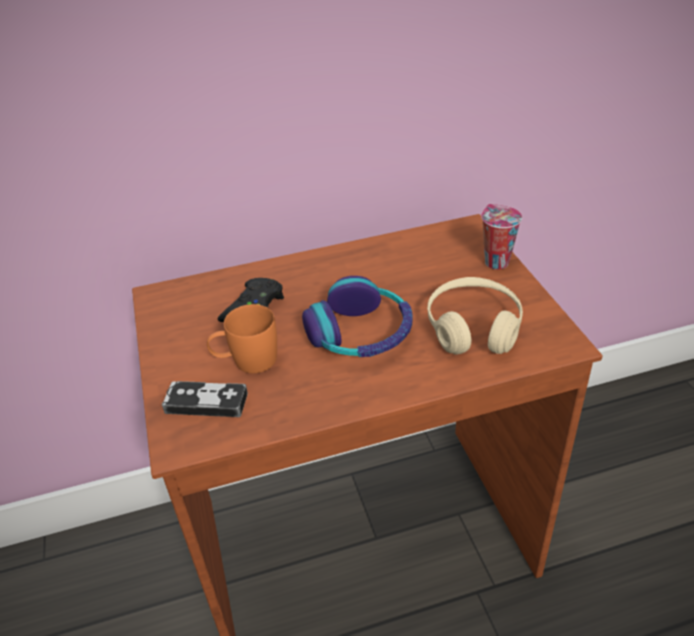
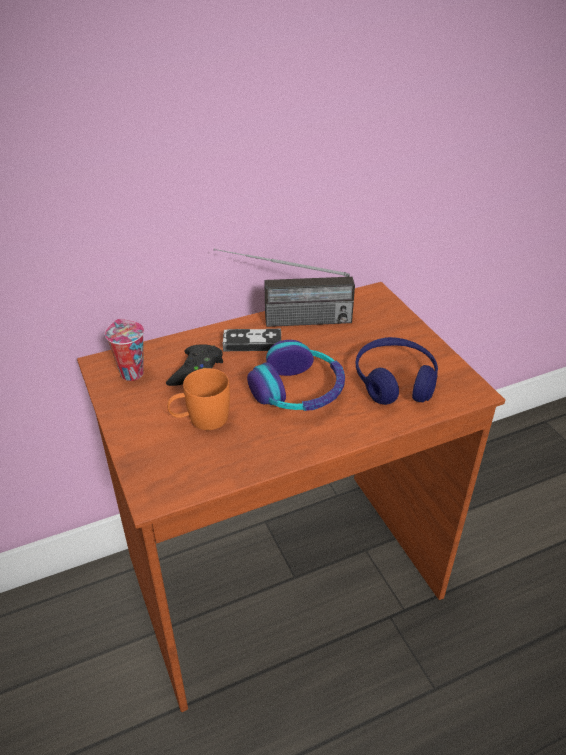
camera: 10 degrees left, 0 degrees up
(206, 402) = (172, 458): game controller -> game controller (252, 343)
(361, 255) = (285, 321): none -> radio
(473, 327) = (395, 381): beige headphones -> blue headphones
(495, 261) = (403, 323): cup -> cup (131, 373)

